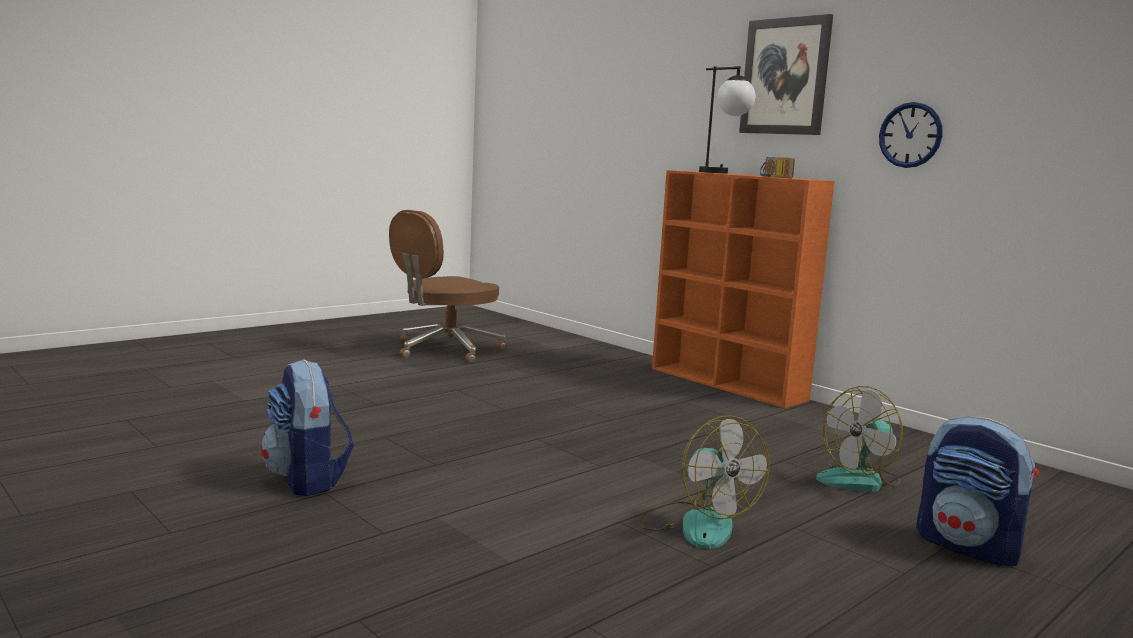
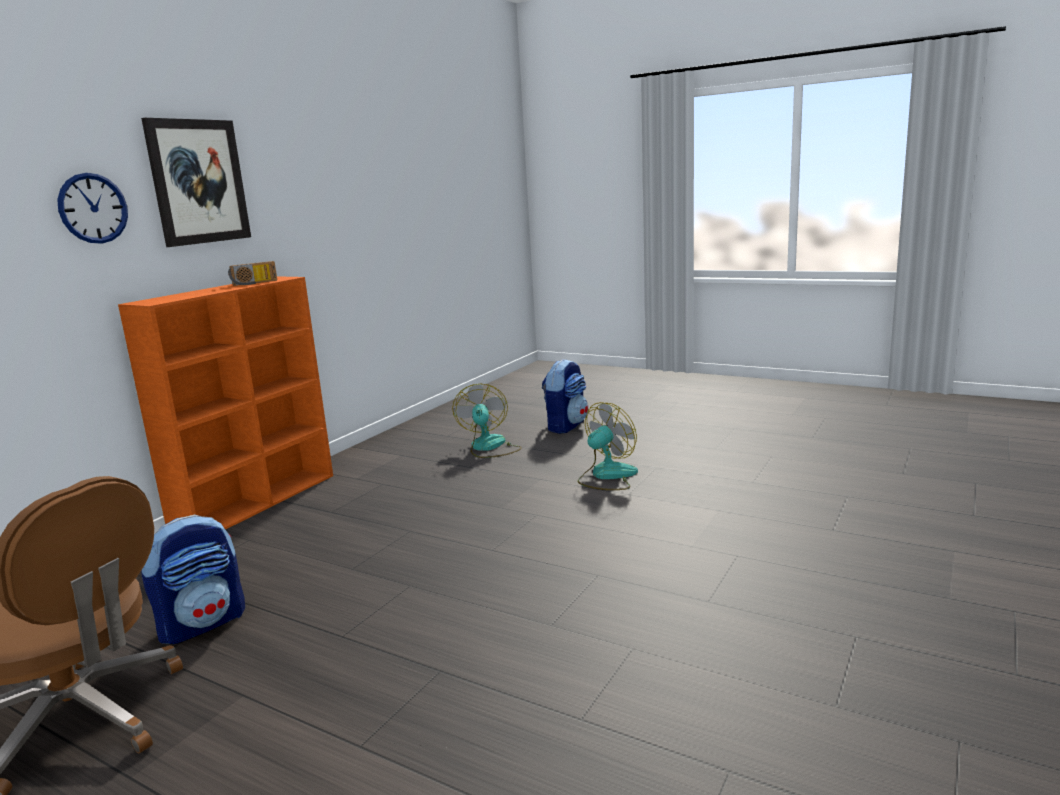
camera: 105 degrees left, 5 degrees up
(307, 480) = (696, 620): backpack -> backpack (203, 623)
(723, 173) = (195, 293): table lamp -> none
(860, 480) = (489, 447): fan -> fan turned 135 degrees counterclockwise
(910, 135) = (313, 227): wall clock -> wall clock (93, 208)

